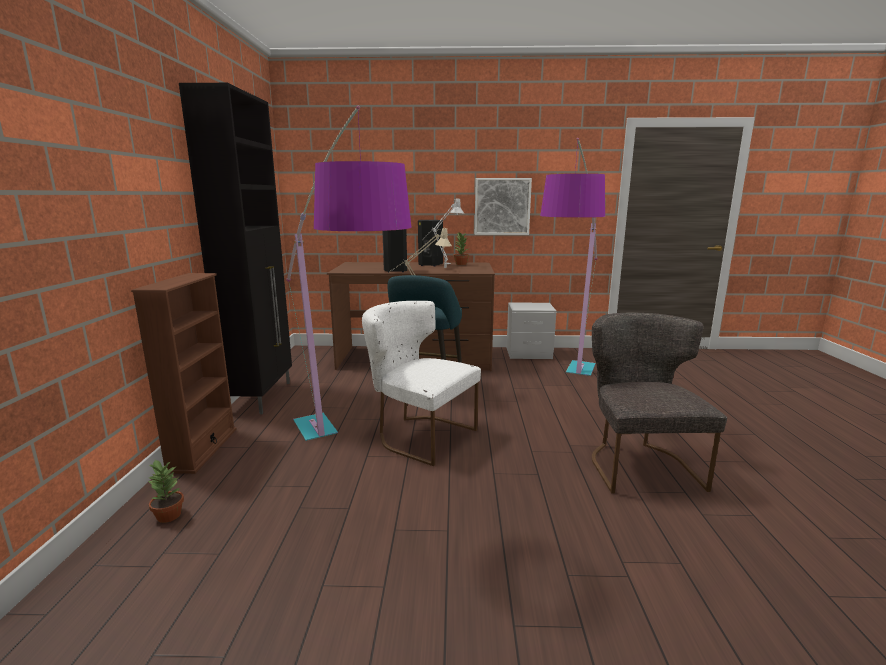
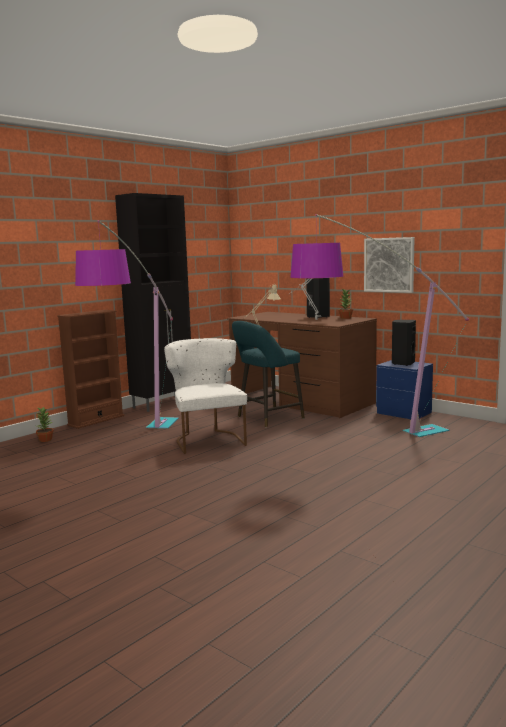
camera: 40 degrees right, 5 degrees down
(395, 270) = (274, 319): black speaker -> black speaker (402, 363)
(529, 353) = (404, 413): grey nightstand -> blue nightstand
(638, 464) = (309, 487): grey chair -> none

